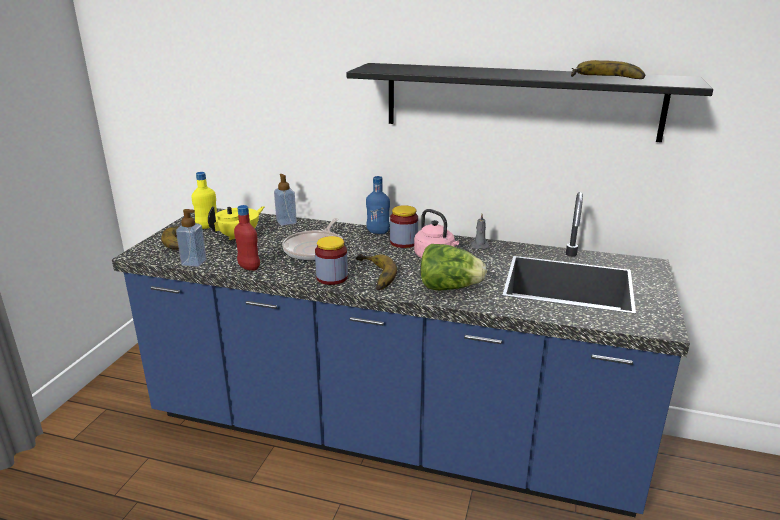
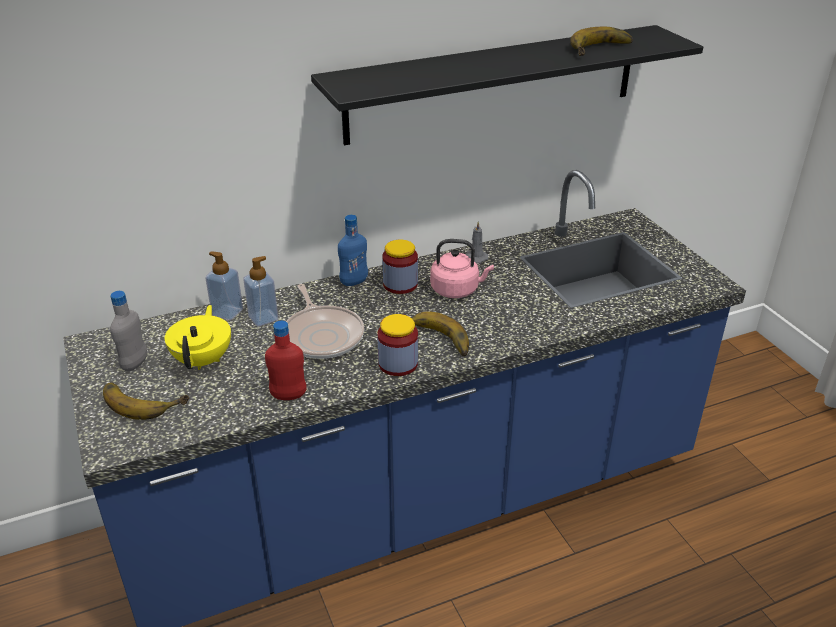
camera: 40 degrees left, 10 degrees up
(194, 262) = (209, 422): soap dispenser -> soap dispenser (263, 318)
(207, 227) = (135, 364): yellow bottle -> grey bottle
(449, 288) = (519, 321): lettuce -> none

